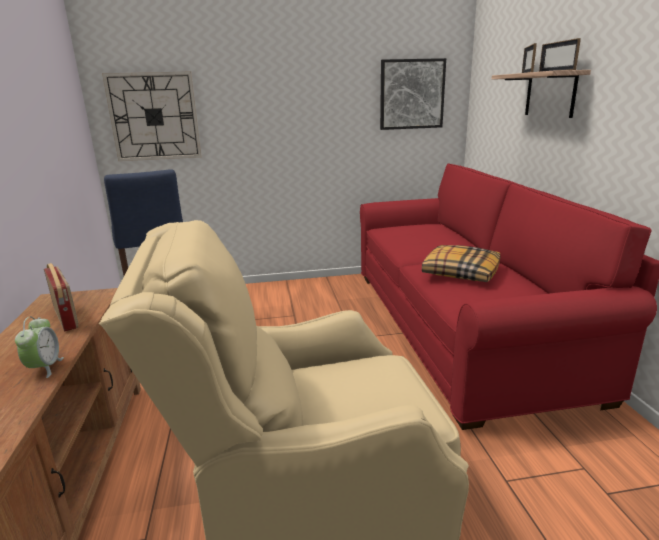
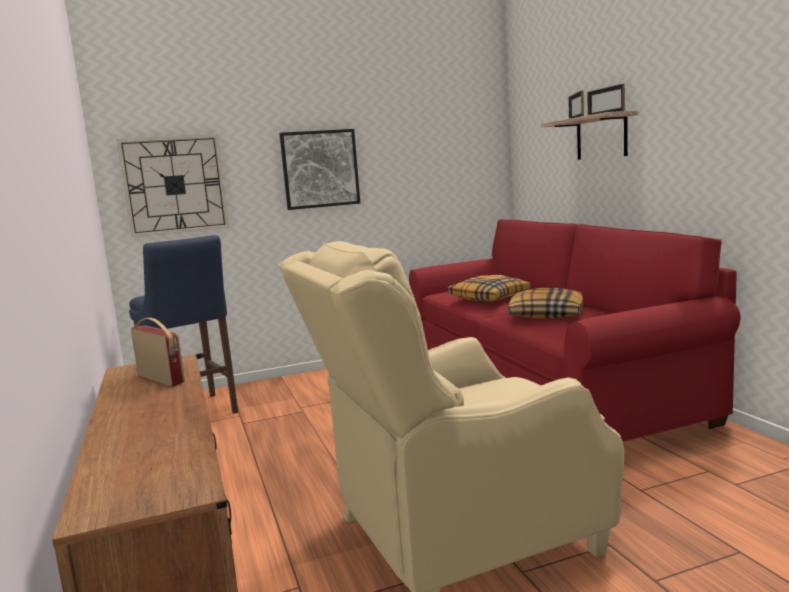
camera: 10 degrees left, 10 degrees down
(45, 368) = (182, 408): alarm clock -> none
(411, 94) = (453, 150): picture -> picture (320, 169)
(420, 242) = (489, 298): none -> pillow

